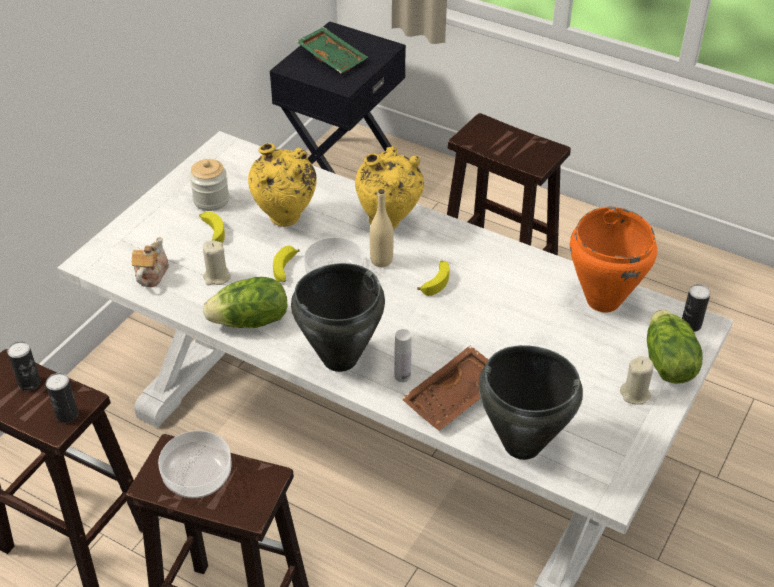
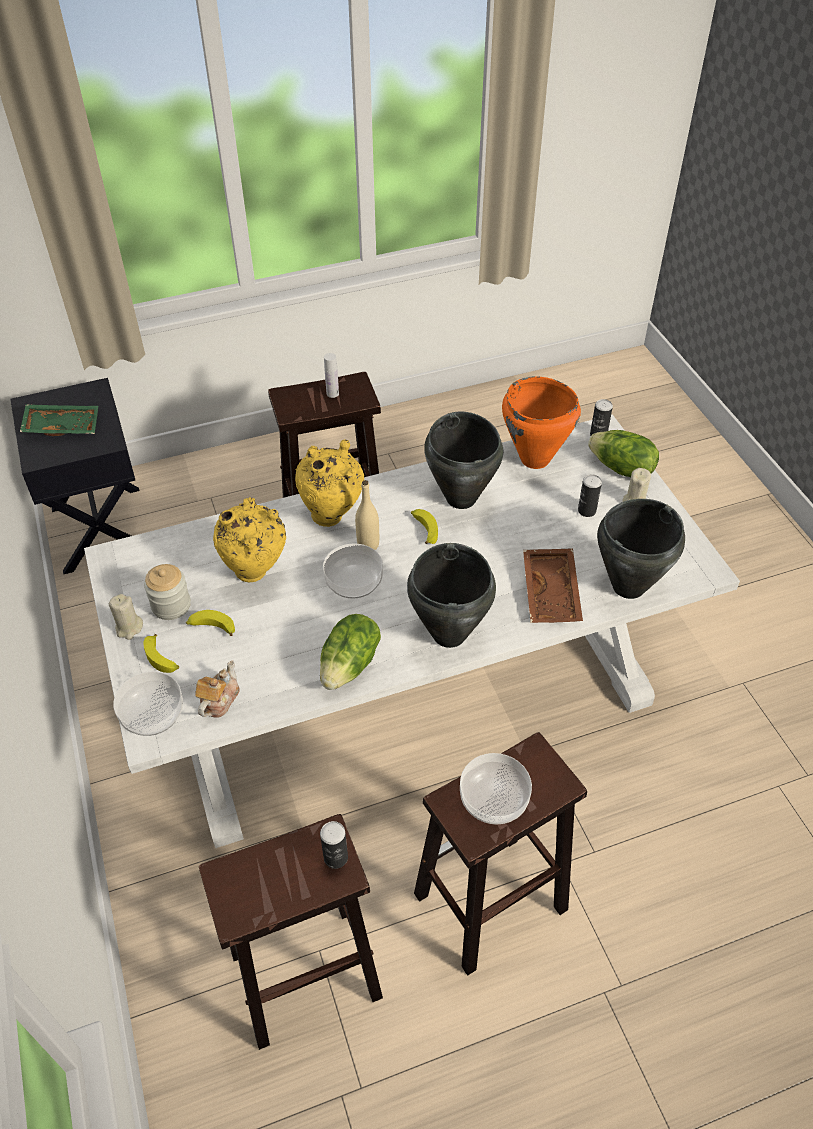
camera: 50 degrees left, 5 degrees up
(29, 383) = (264, 867): can -> can (586, 511)
(108, 251) = (152, 714): none -> bowl
(151, 274) = (219, 700): teapot -> teapot turned 60 degrees clockwise
(217, 277) = (273, 657): beige candle -> beige candle (129, 628)
(285, 269) = (314, 607): banana -> banana (162, 658)
(402, 376) = (503, 609): white bottle -> white bottle (332, 393)
(498, 282) = (461, 498): none -> black cooking pot

